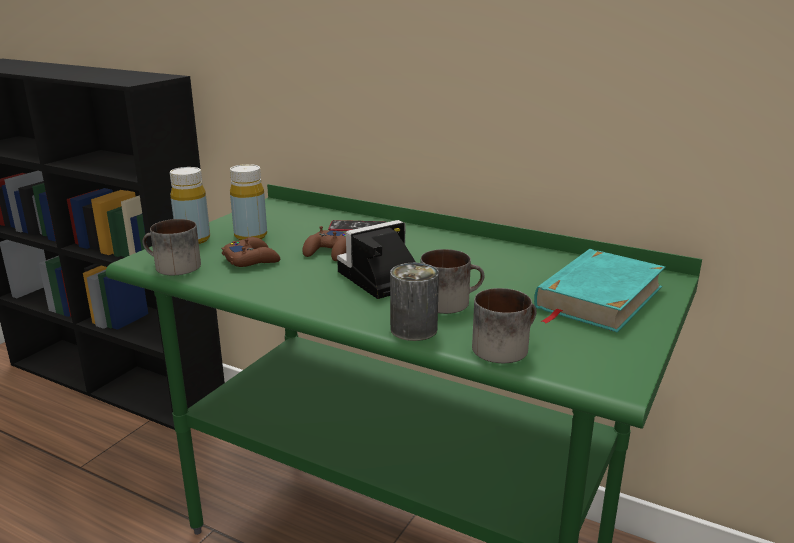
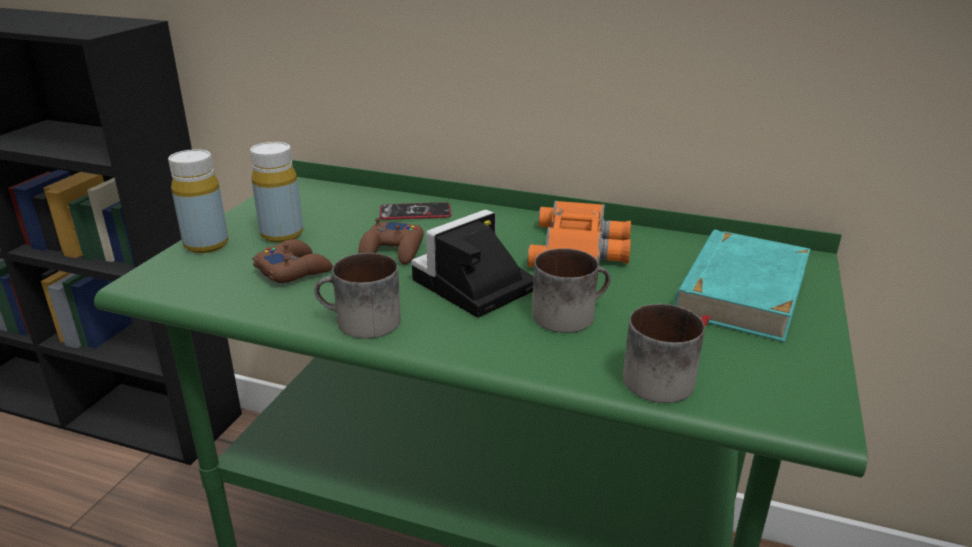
camera: 10 degrees left, 5 degrees up
(171, 267) = (188, 289): mug -> mug (359, 323)
(413, 329) = (540, 360): can -> none
(480, 260) = (581, 249): none -> orange binoculars

